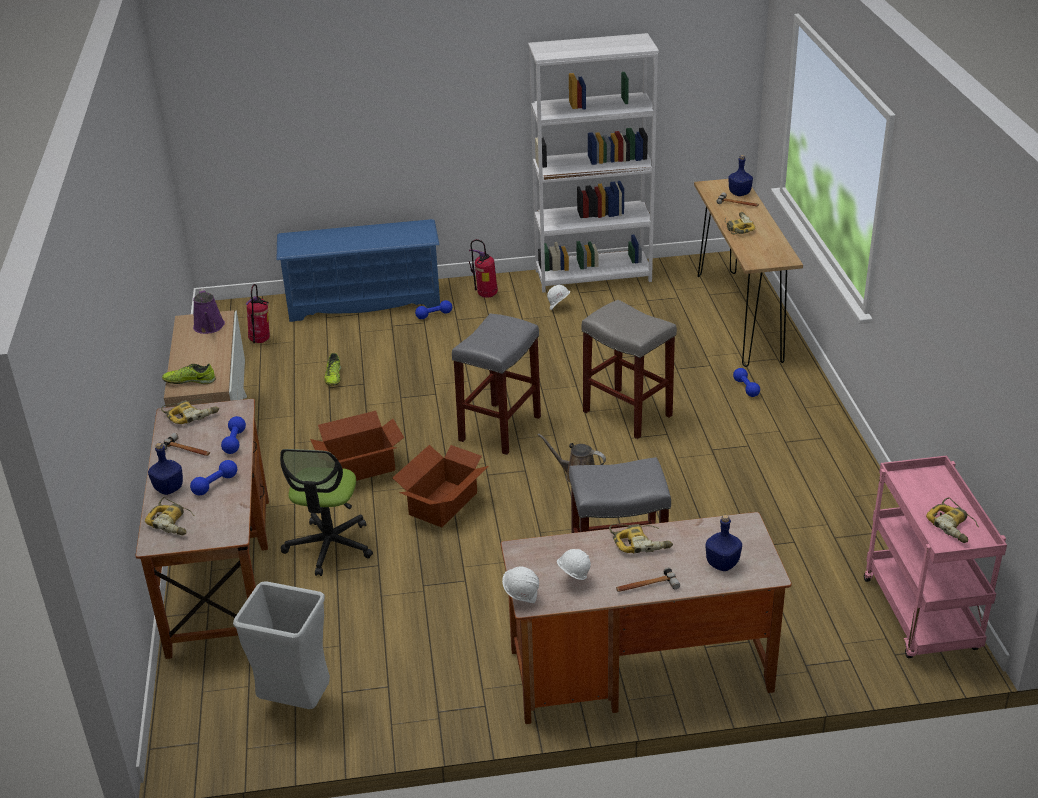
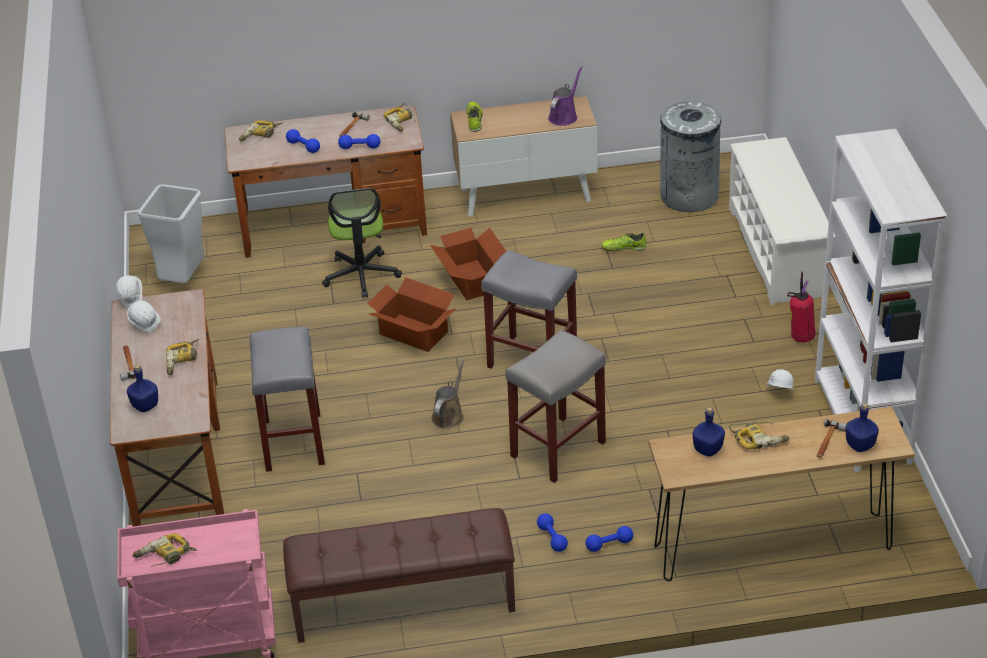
camera: 90 degrees right, 5 degrees up
(168, 488) = (302, 127): blue bottle -> blue bottle (708, 449)
(209, 327) = (564, 116): purple watering can -> purple watering can turned 135 degrees clockwise
(260, 341) = (689, 196): fire extinguisher -> grey trash can
(329, 546) = (361, 275): office chair -> office chair turned 105 degrees counterclockwise
(364, 301) = (776, 252): blue shoe rack -> white shoe rack
(434, 315) = (752, 302): blue dumbbell -> blue dumbbell (552, 538)
(838, 495) = (403, 604): none -> brown bench

